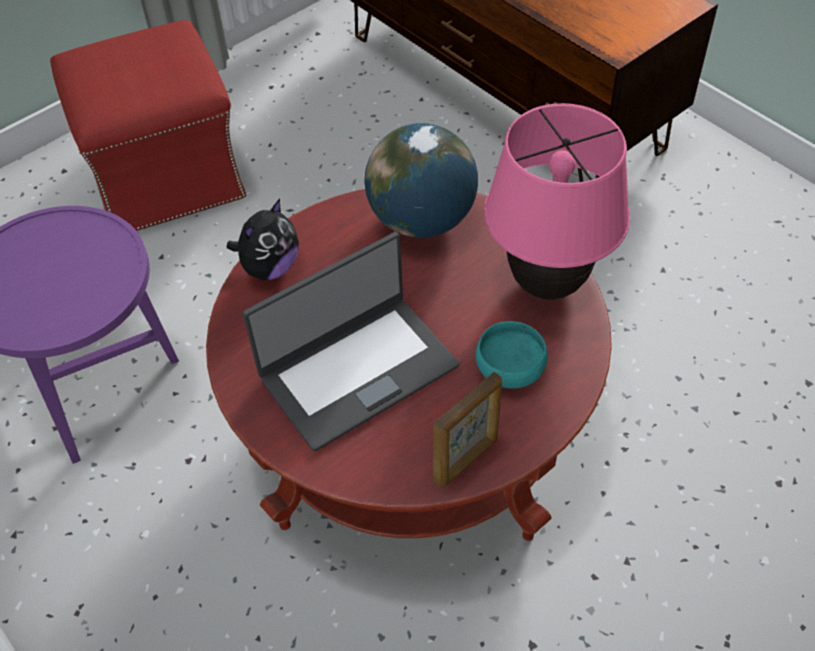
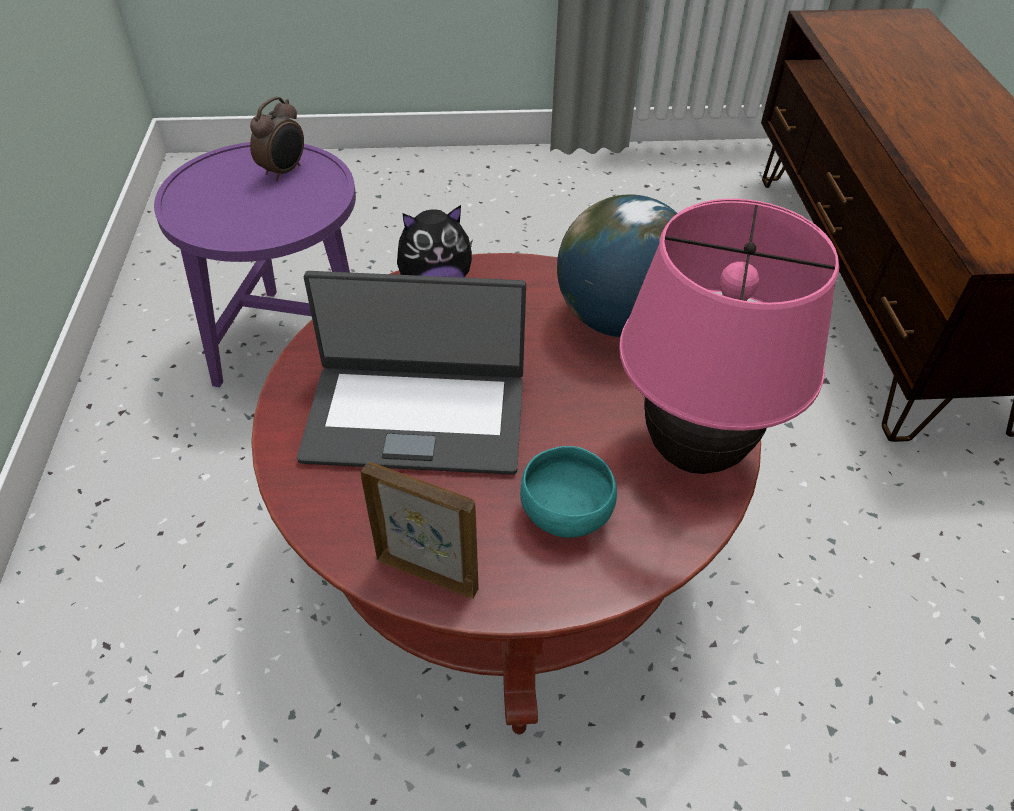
camera: 35 degrees right, 5 degrees down
(53, 243) = (284, 171): none -> alarm clock
(167, 175) = (495, 212): red ottoman -> none
(467, 460) = (428, 572): picture frame -> picture frame turned 150 degrees counterclockwise

